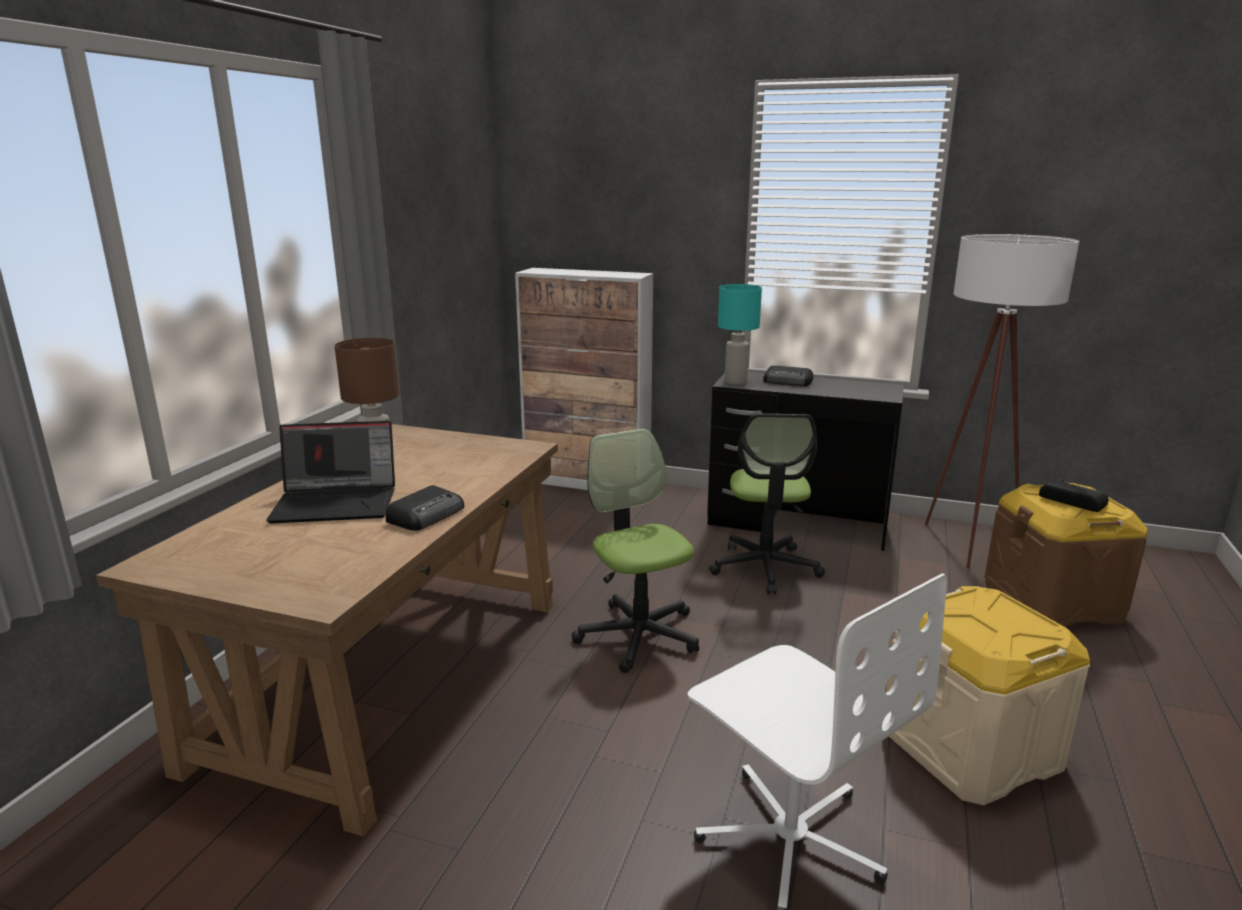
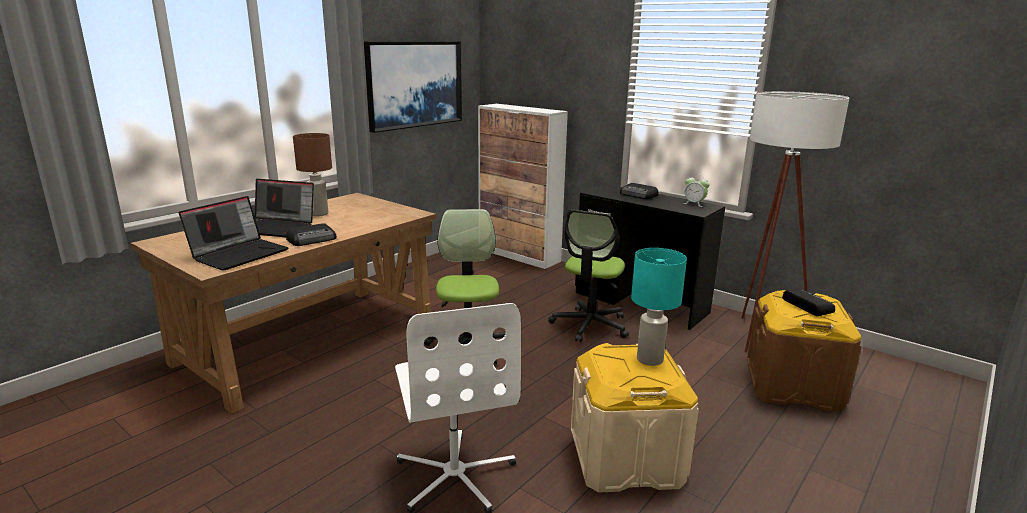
camera: 20 degrees right, 0 degrees up
(336, 561) = (239, 254): none -> laptop
(432, 247) = (414, 84): none -> picture
(735, 382) = (600, 191): turquoise table lamp -> turquoise table lamp (649, 359)
(867, 386) = (694, 204): none -> alarm clock

